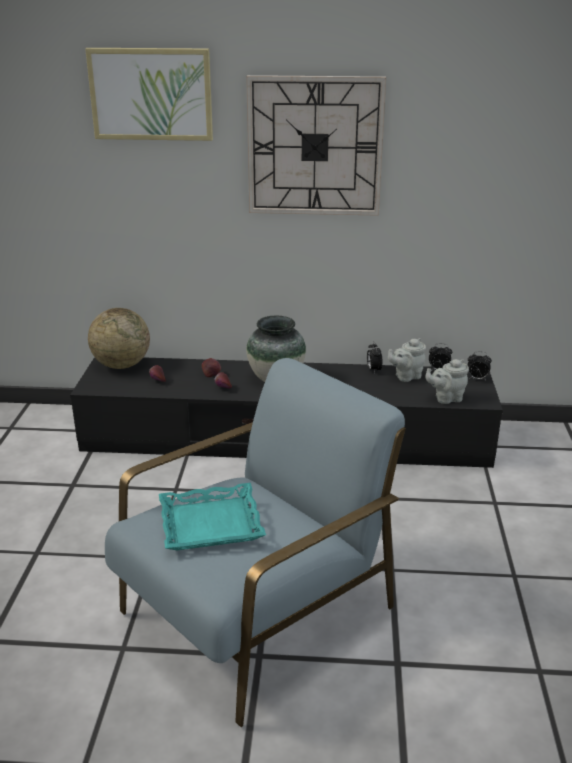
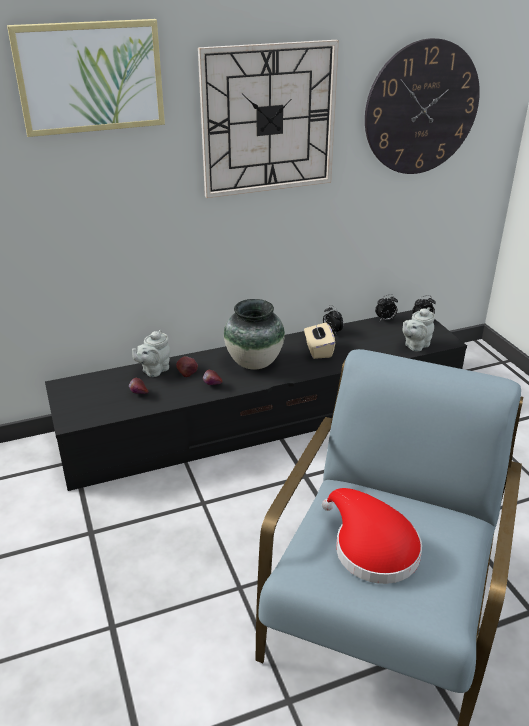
camera: 25 degrees left, 5 degrees up
(121, 365) = (84, 385): globe -> none
(210, 524) = (371, 547): turquoise tray -> red hat
(345, 382) = (318, 350): none -> beige tissue box
(406, 377) = (365, 332): grey teapot -> grey teapot (154, 370)
(486, 152) = (422, 108): none -> wall clock

